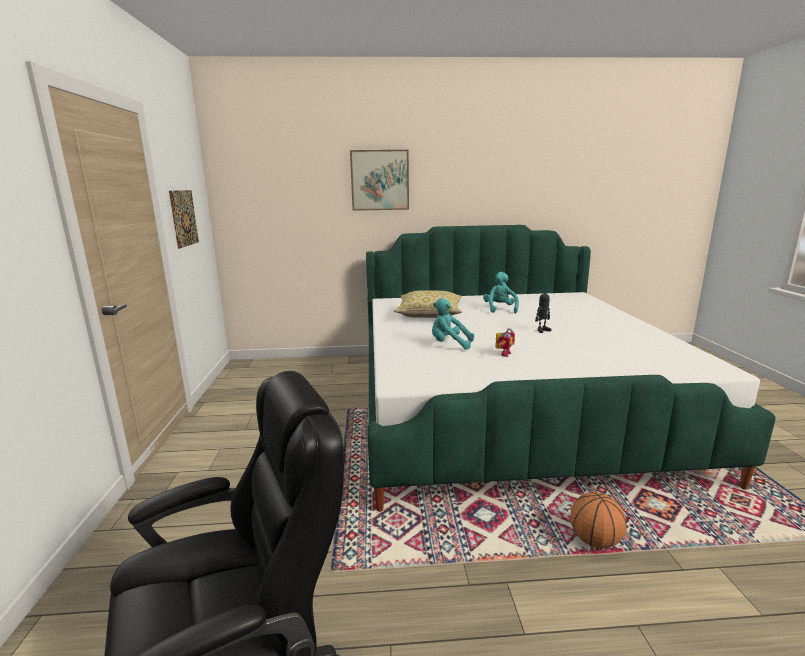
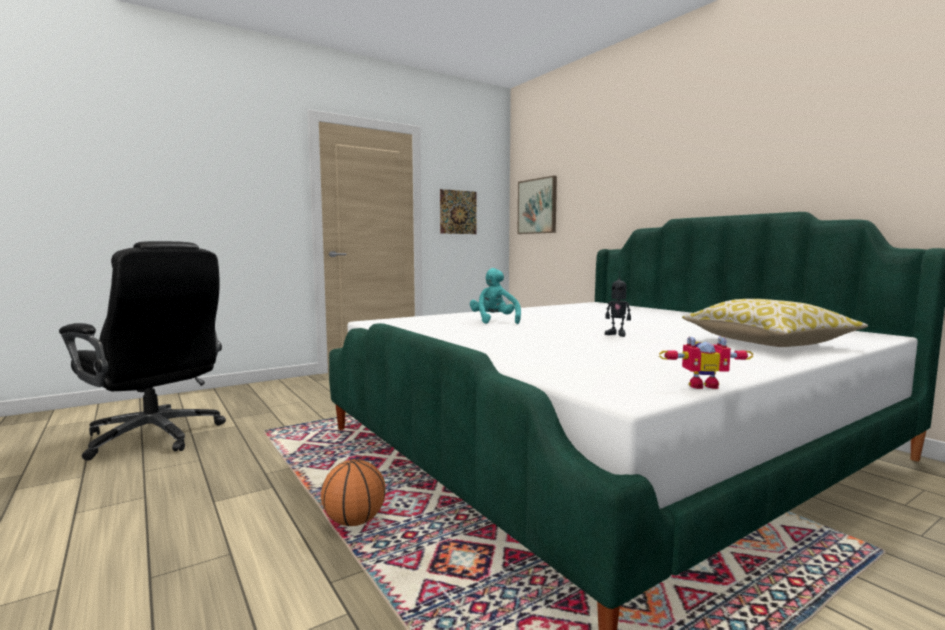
camera: 60 degrees right, 10 degrees down
(380, 180) = (630, 169): picture -> picture (537, 206)
(429, 315) = (579, 312): pillow -> pillow (768, 342)
(500, 309) = (668, 321): turquoise plush toy -> none
(503, 354) = (496, 331): toy robot -> toy robot (701, 385)

